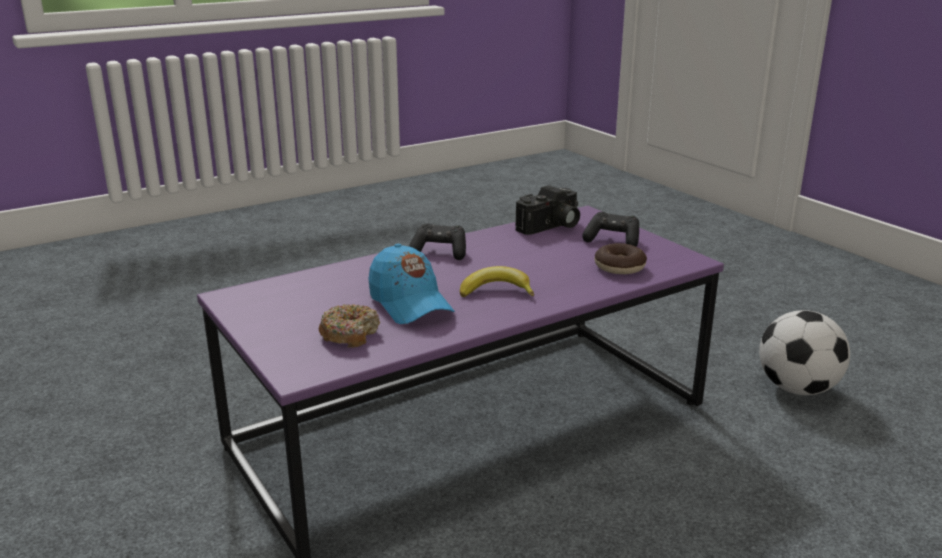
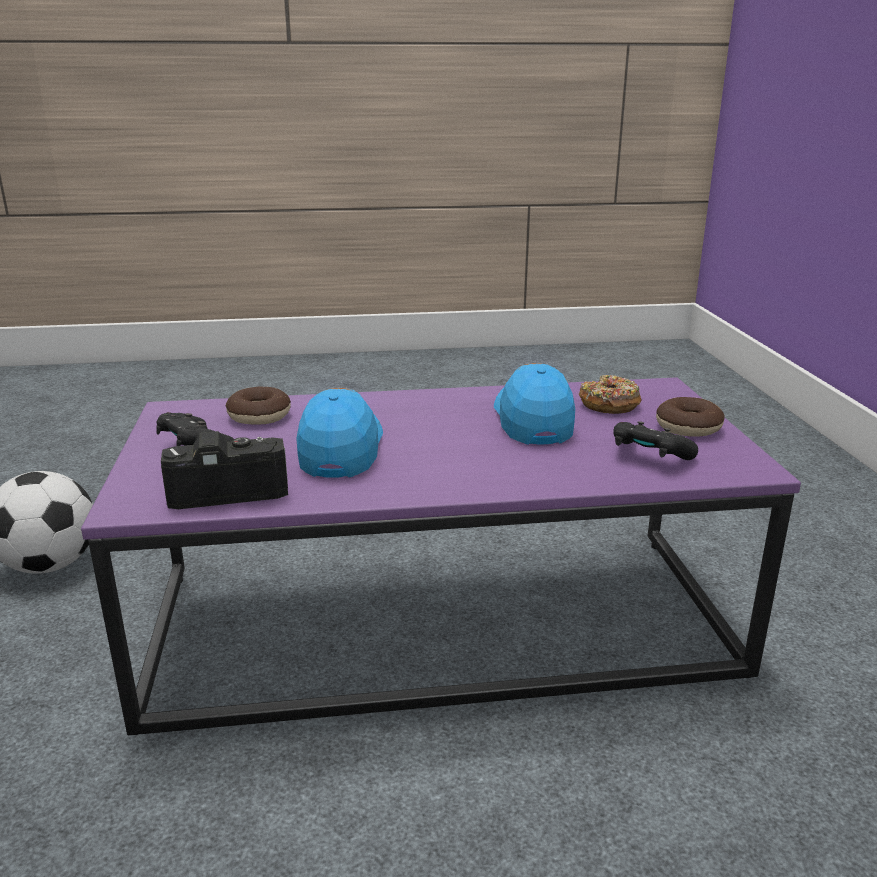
camera: 155 degrees left, 0 degrees up
(274, 323) = (688, 427): none -> donut
(439, 252) = (442, 478): black game controller -> black game controller (649, 457)
(496, 291) = (428, 416): banana -> none
(524, 257) = (341, 449): none -> blue cap

